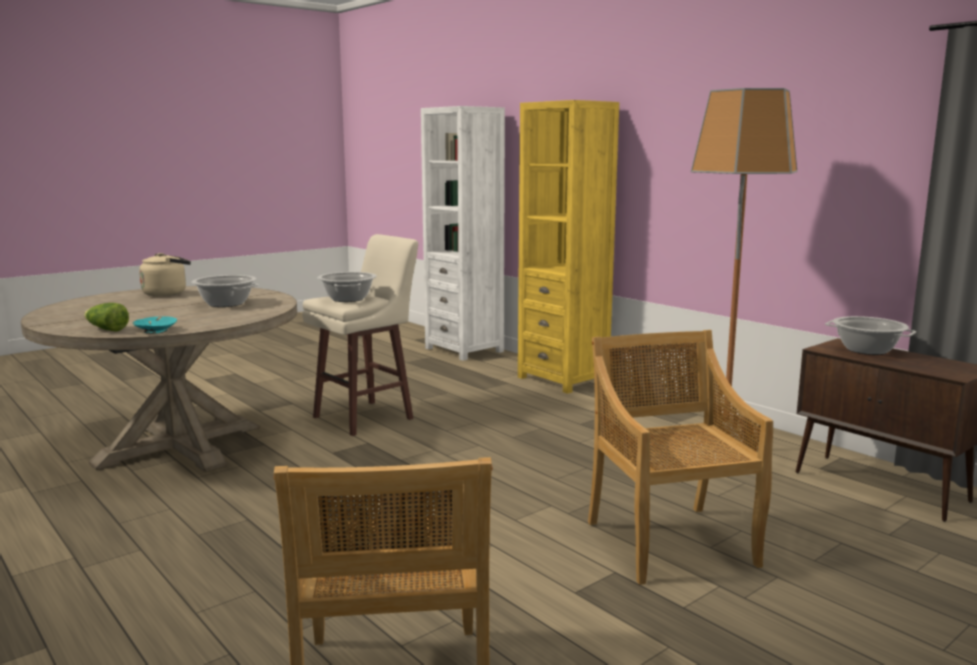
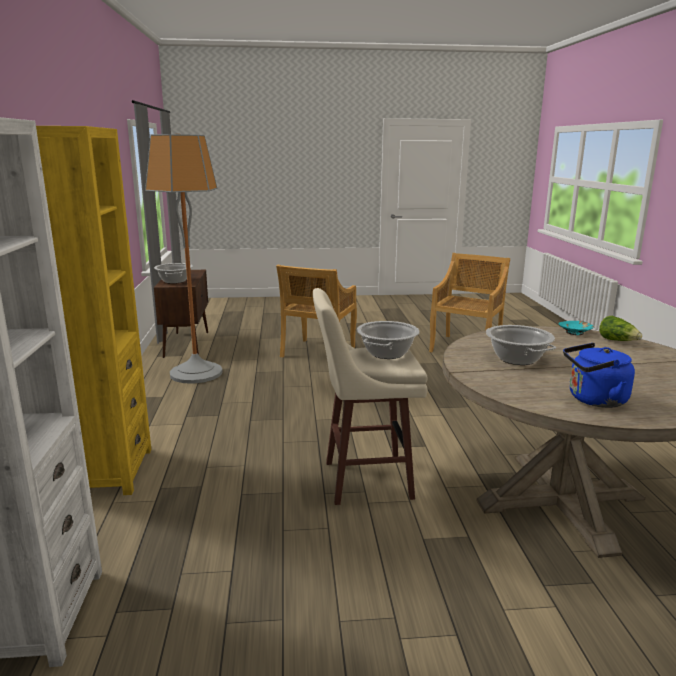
camera: 145 degrees left, 5 degrees up
(167, 293) = (594, 400): beige kettle -> blue kettle

